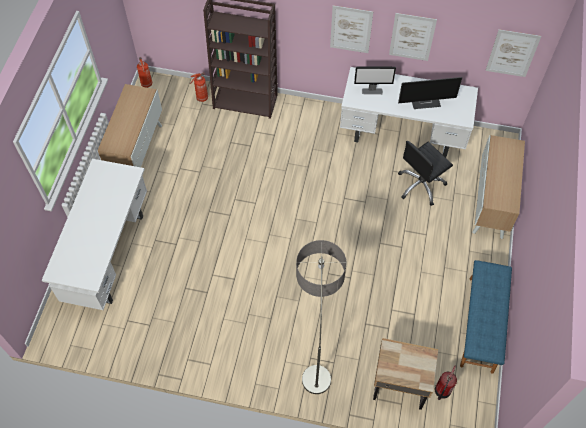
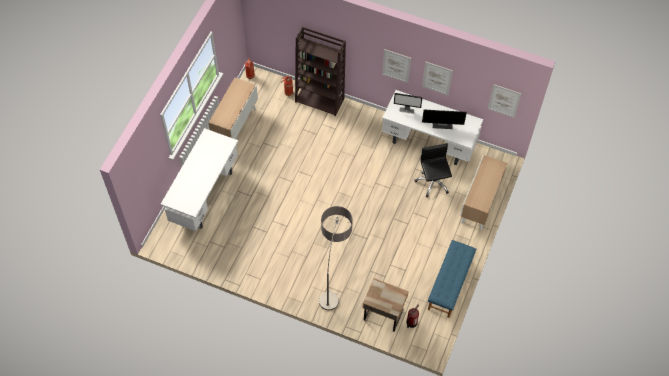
camera: 10 degrees right, 0 degrees up
(421, 185) = (433, 182): black office chair -> black office chair turned 105 degrees clockwise

